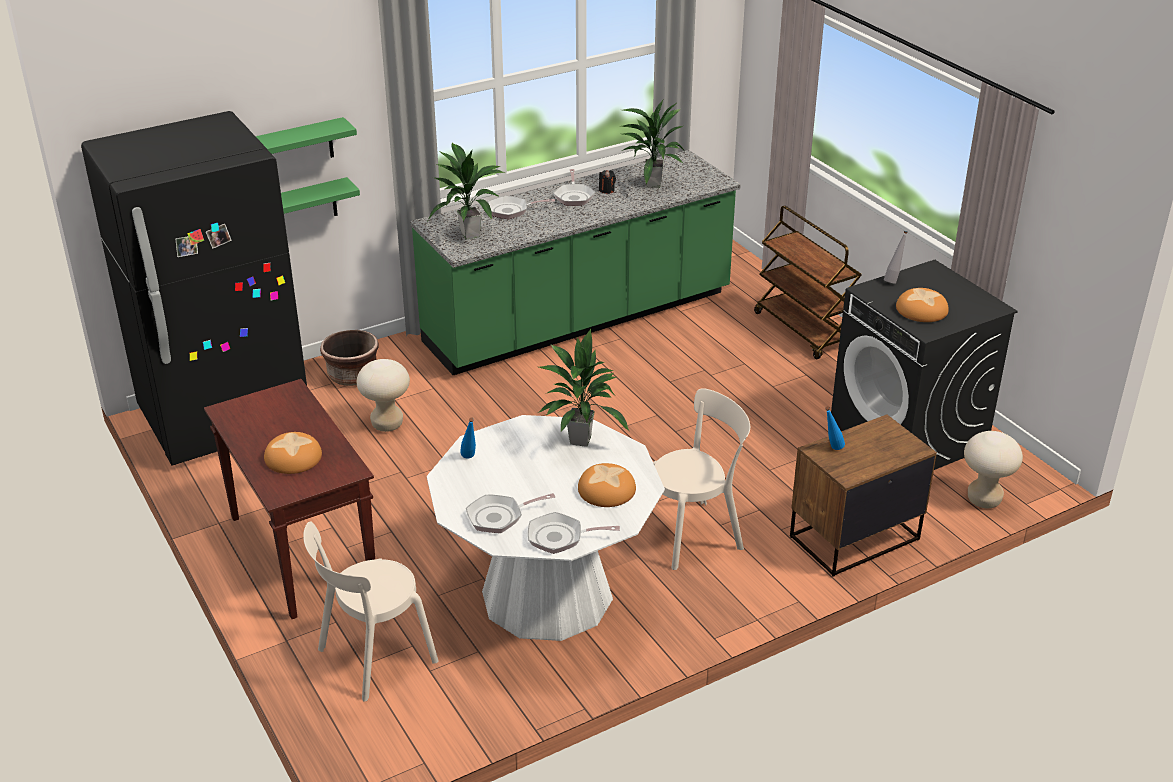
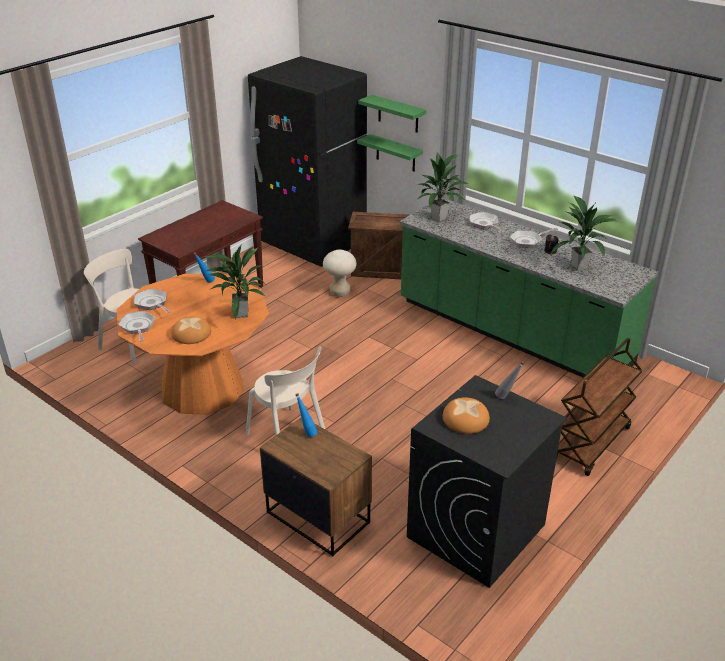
camera: 70 degrees right, 0 degrees up
(292, 457) = (185, 232): bread -> none
(352, 376) = (381, 269): brown planter -> crate
(547, 595) = (202, 388): white dining table -> orange dining table
(984, 500) = (408, 593): beige stool -> none

